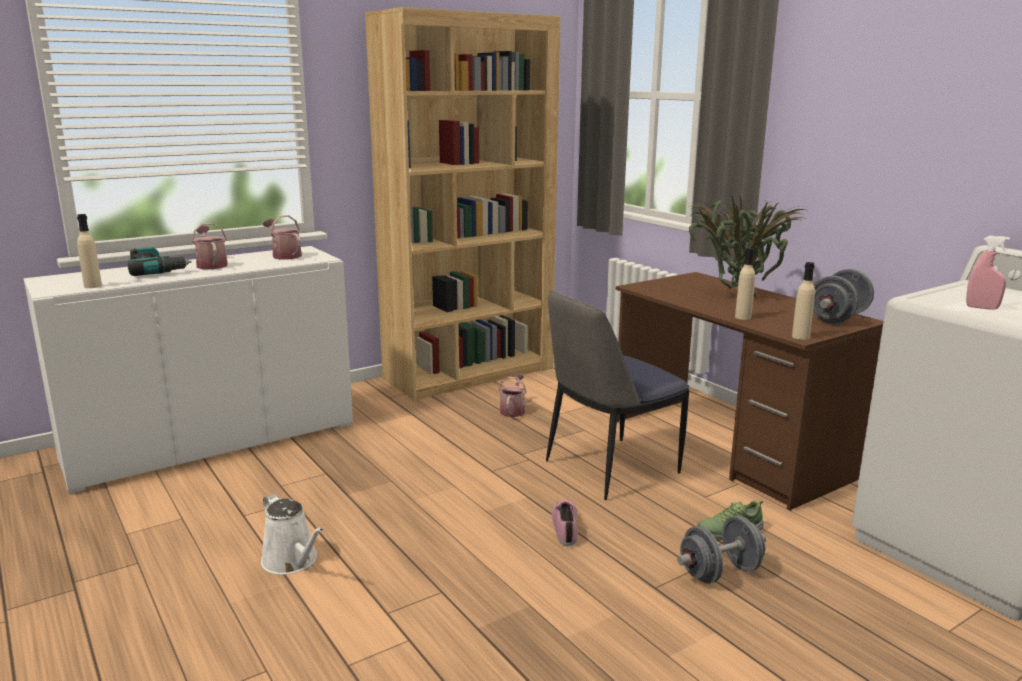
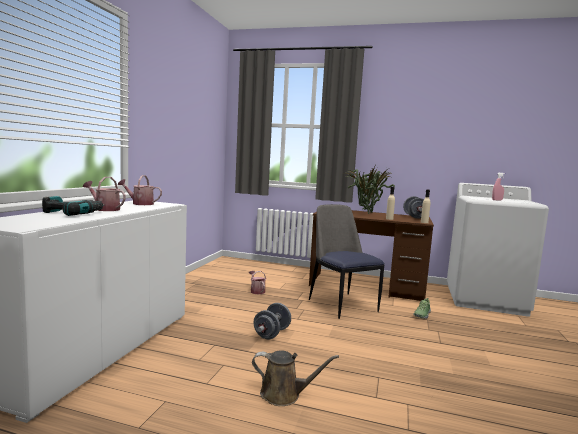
camera: 40 degrees left, 10 degrees down
(93, 286) = (50, 223): beige bottle -> none
(292, 561) = (284, 395): white watering can -> brown watering can
(469, 373) = (203, 279): brown bookcase -> none
(566, 526) = (370, 331): shoe -> none
(608, 468) = (342, 304): chair -> chair turned 135 degrees clockwise
(720, 572) = (447, 330): grey dumbbell -> grey dumbbell (272, 333)

